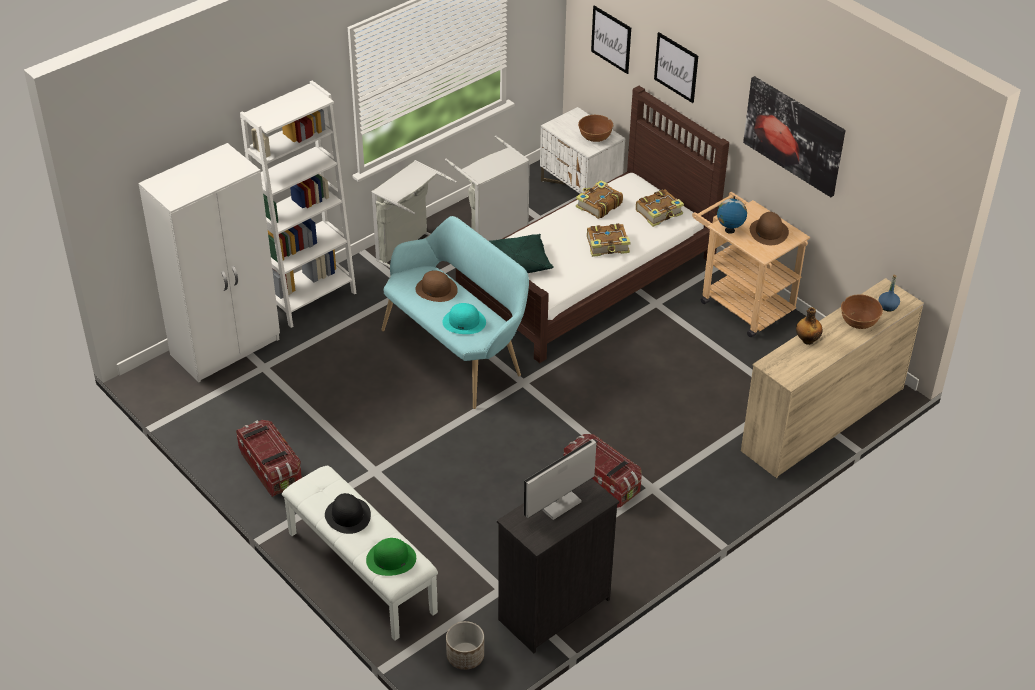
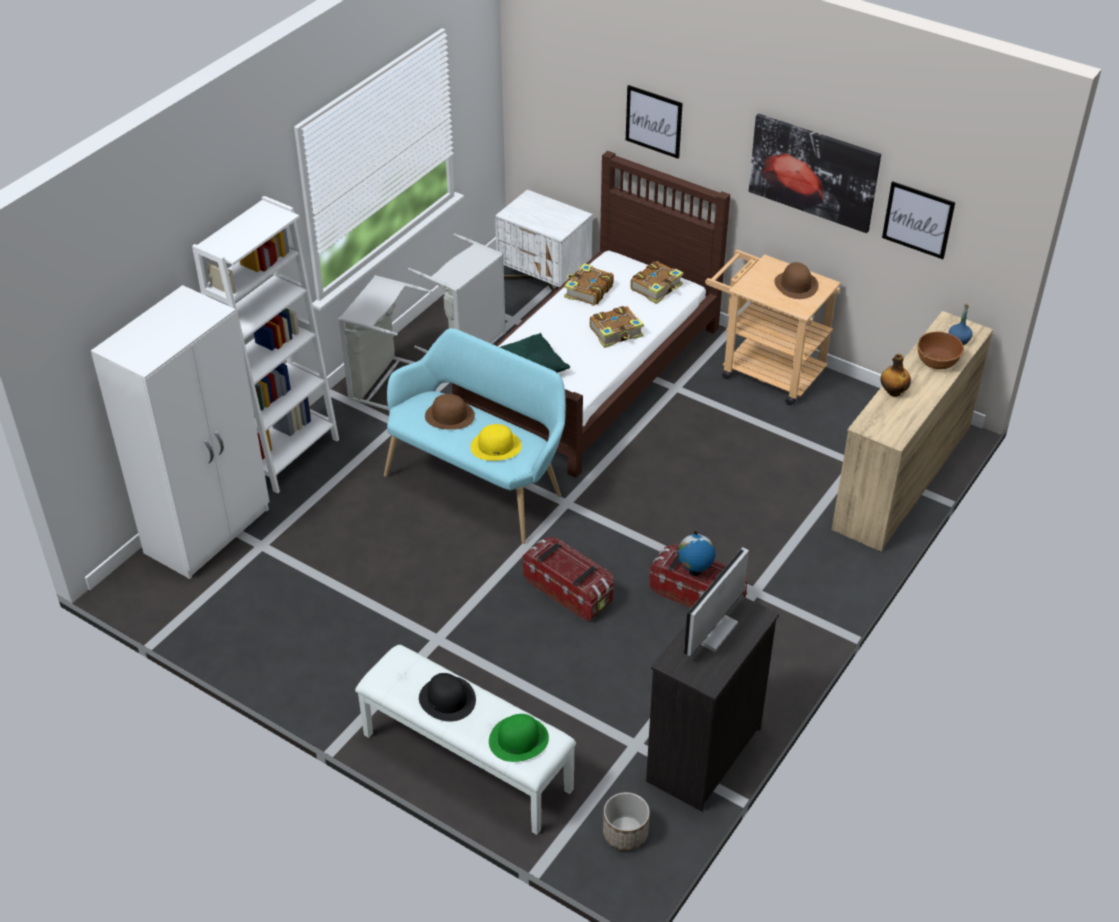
camera: 15 degrees left, 0 degrees up
(271, 468) = (314, 662): storage box -> storage box (568, 591)
(464, 322) = (496, 446): turquoise hat -> yellow hat
(595, 137) = (559, 218): brown bowl -> none
(611, 39) = (565, 104): picture -> picture (918, 220)
(729, 230) = (754, 291): globe -> globe (694, 572)

